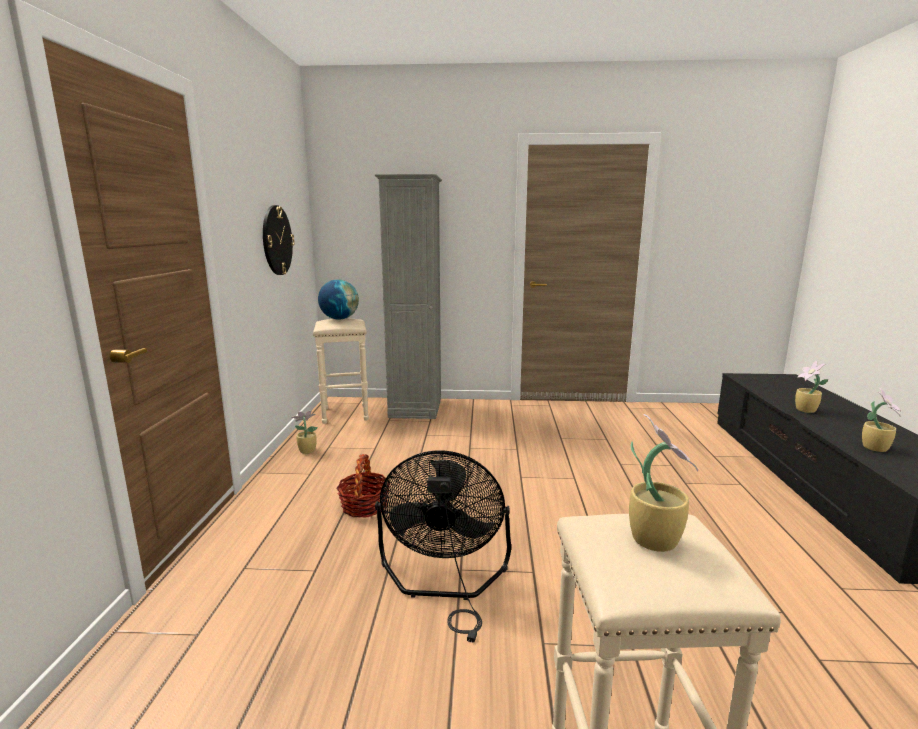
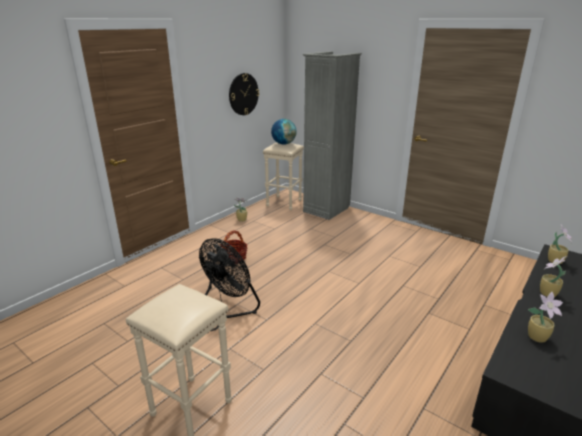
camera: 35 degrees right, 10 degrees up
(654, 539) = (178, 302): potted plant -> potted plant (555, 261)

